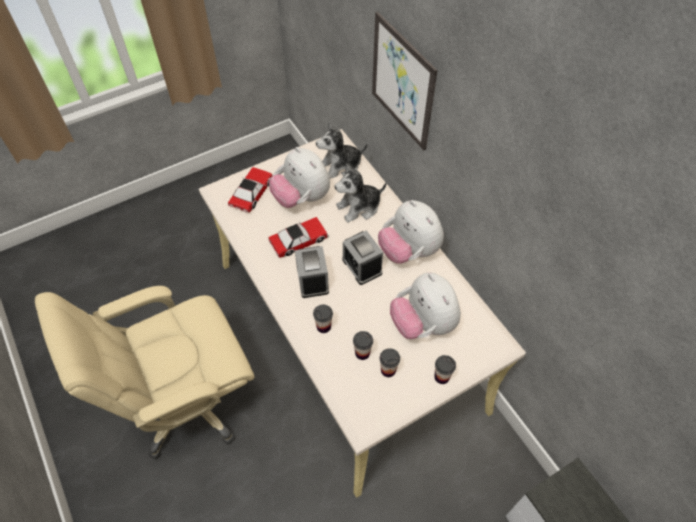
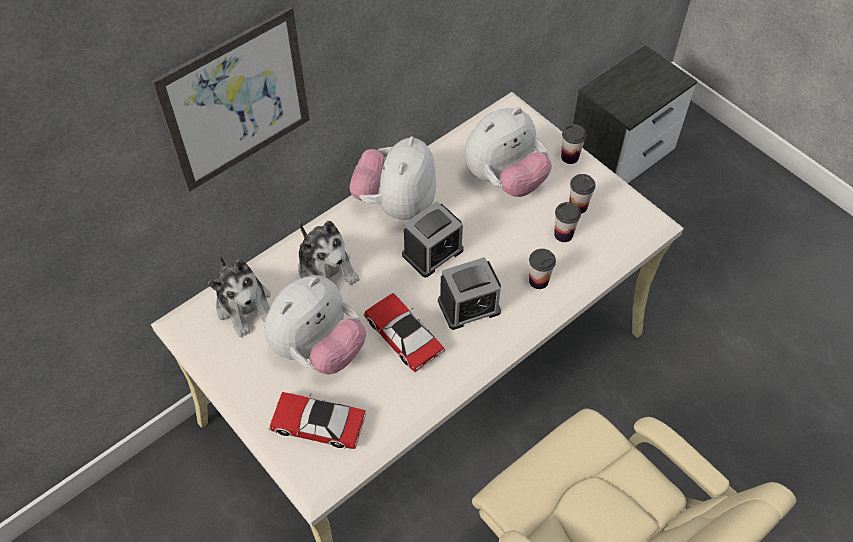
camera: 100 degrees left, 0 degrees up
(409, 251) = (396, 204): plush toy -> plush toy turned 150 degrees clockwise

